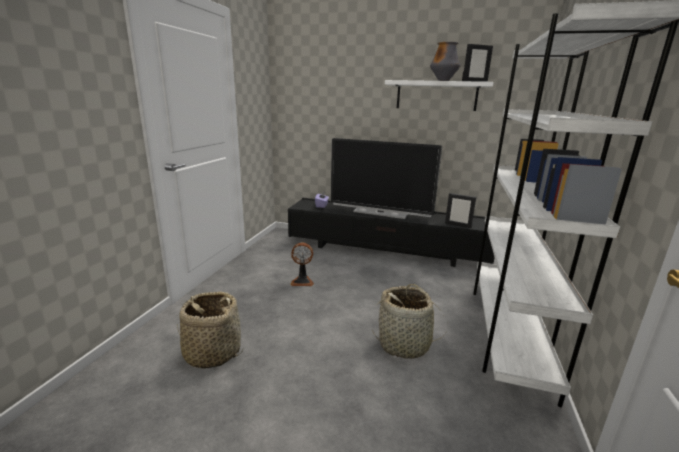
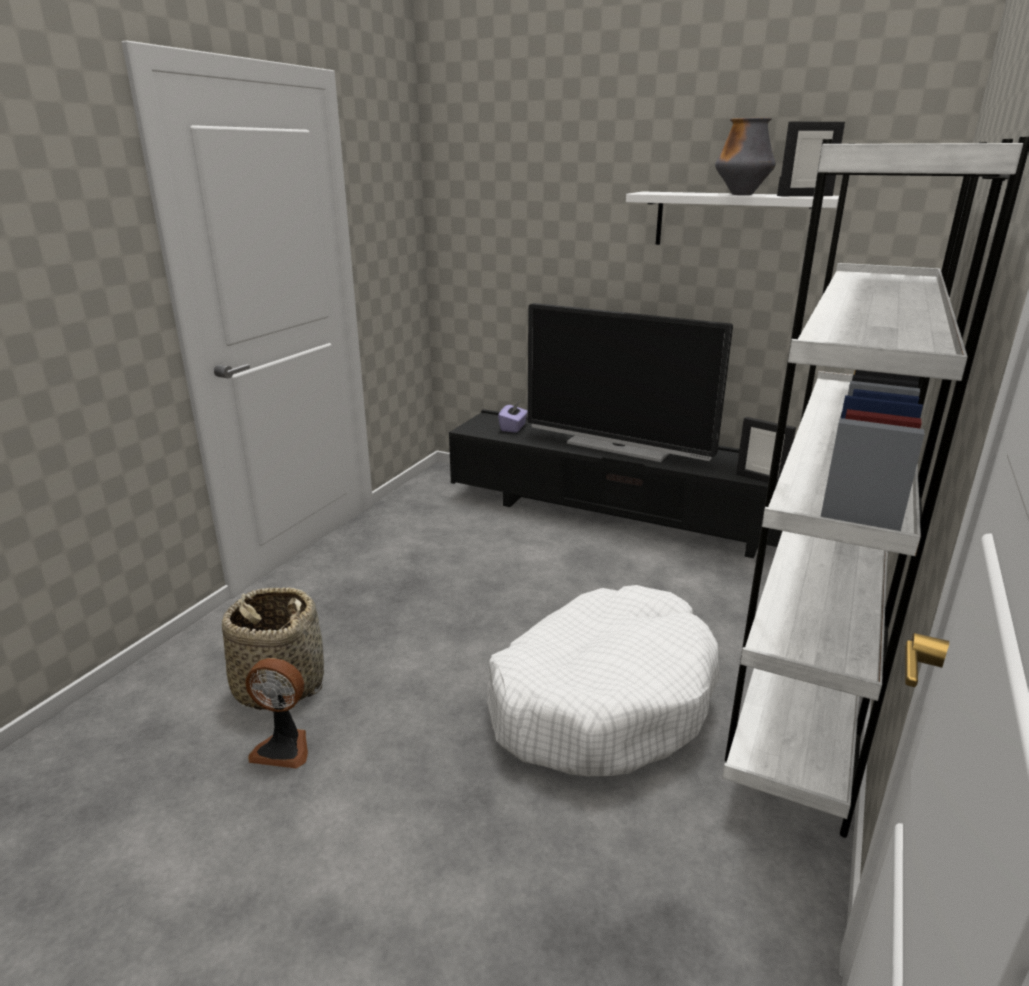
camera: 10 degrees right, 5 degrees up
(302, 281) = (456, 570): fan -> fan (284, 747)
(405, 344) = (602, 699): basket -> white dog bed

